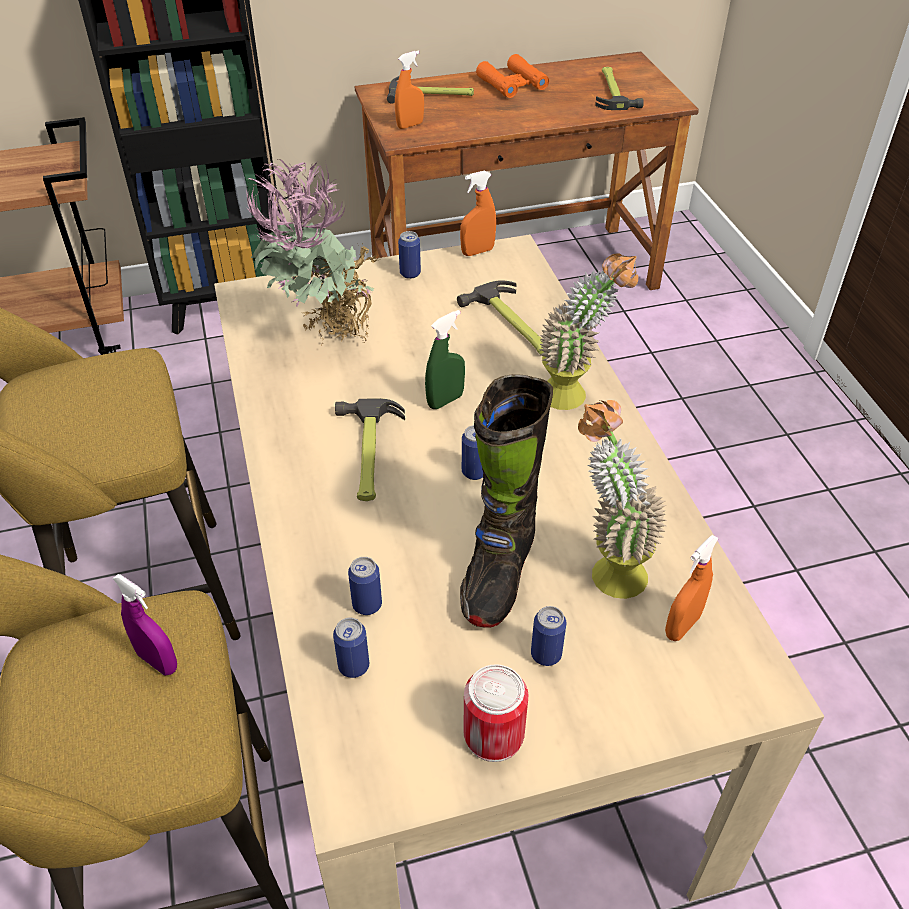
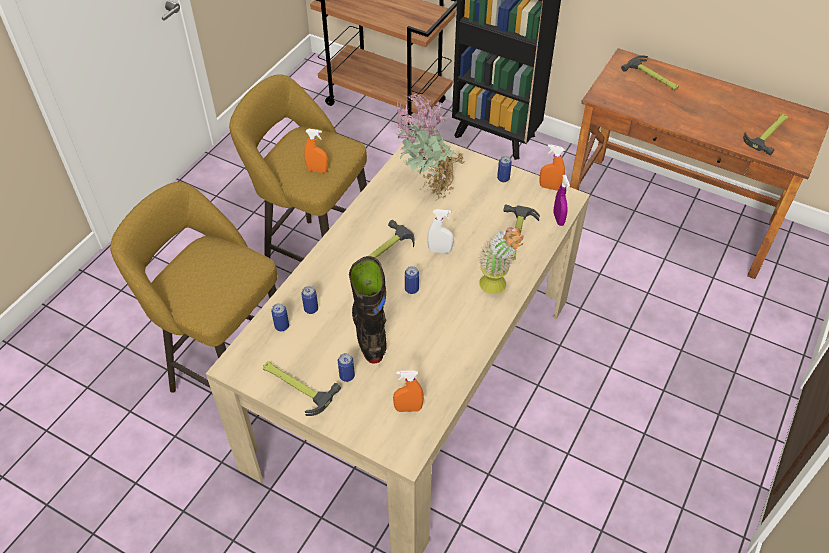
camera: 45 degrees right, 5 degrees up
(158, 661) = (231, 276): purple spray bottle -> purple spray bottle (558, 219)
(410, 125) = (615, 91): orange spray bottle -> orange spray bottle (317, 170)
(445, 400) = (440, 250): green spray bottle -> white spray bottle
(493, 735) = (296, 386): can -> hammer
(498, 571) = (369, 334): black boot -> black boot turned 105 degrees clockwise
(512, 84) = (711, 95): orange binoculars -> none
(606, 569) = (410, 365): potted plant -> none

